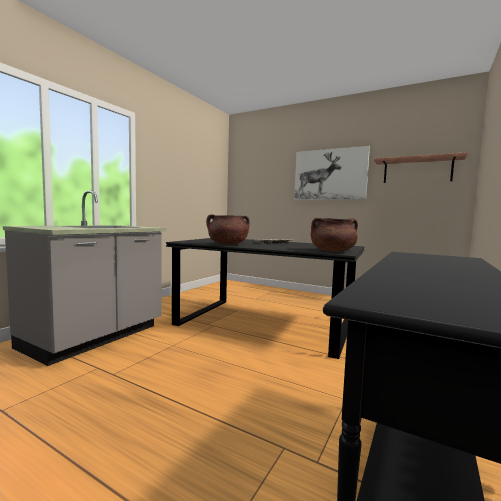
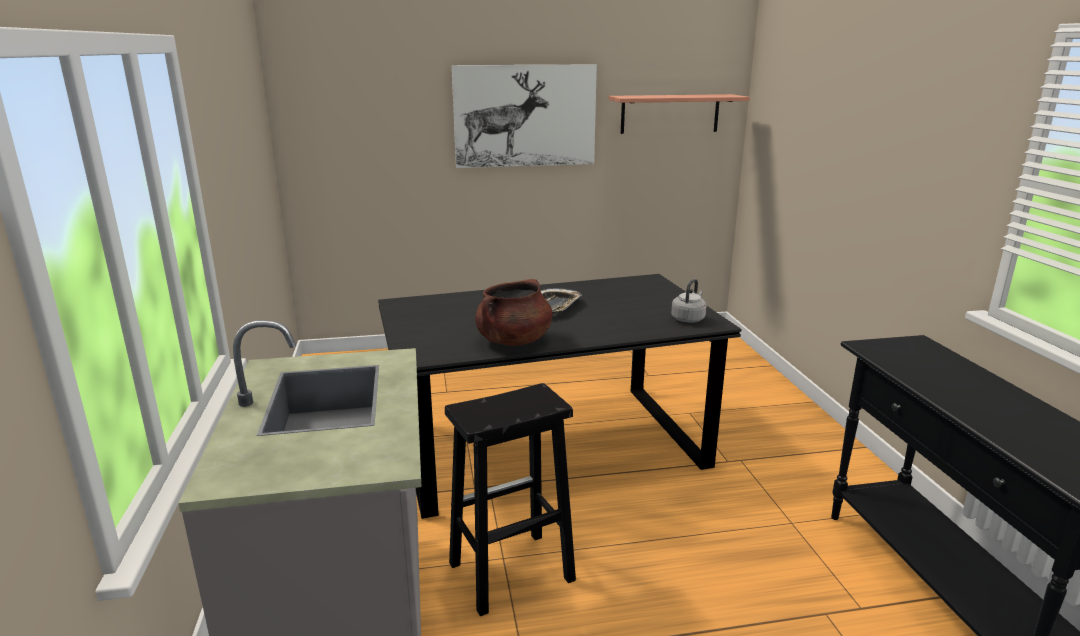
camera: 40 degrees left, 15 degrees up
(165, 350) = (509, 573): none -> black stool
(332, 251) = (688, 319): brown cooking pot -> grey kettle

